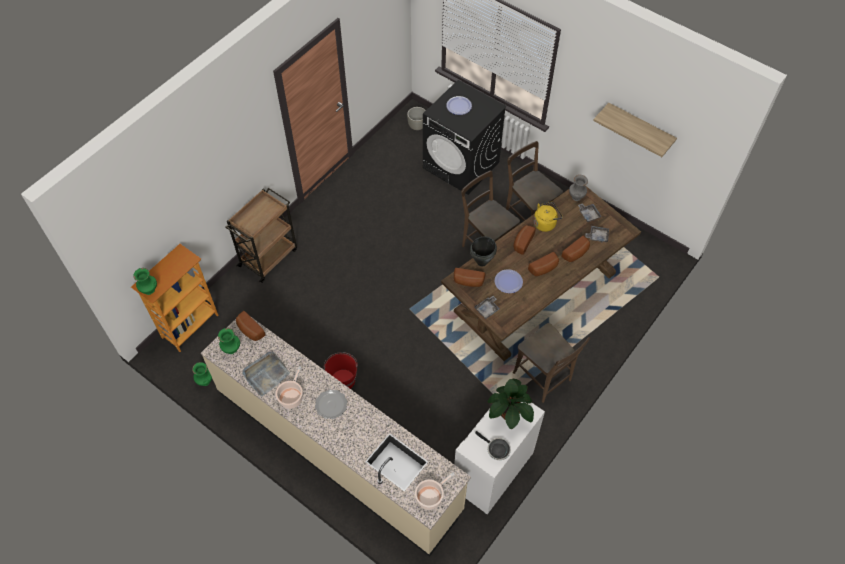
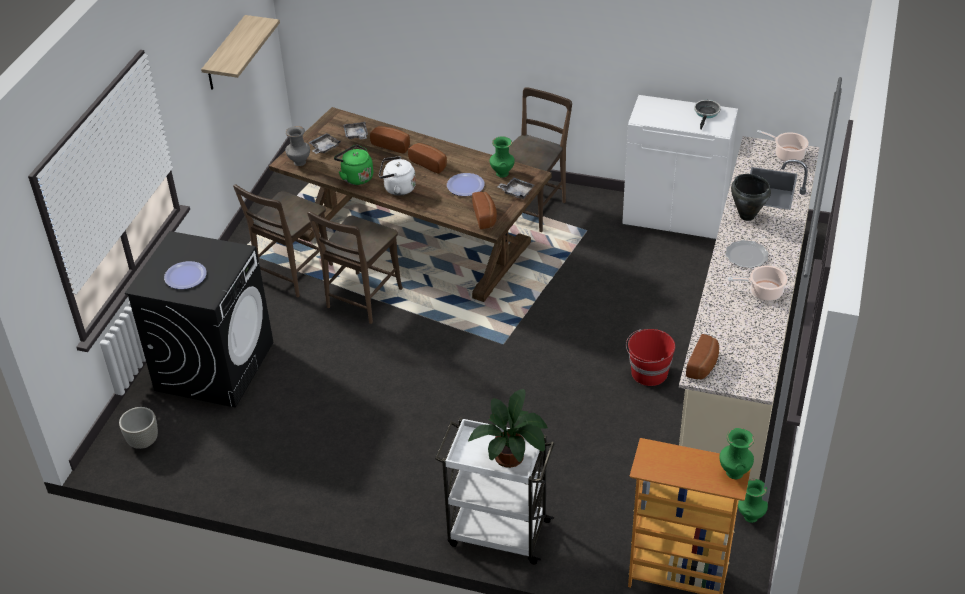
camera: 110 degrees left, 15 degrees down
(232, 349) = (743, 371): green vase -> green vase (502, 173)
(266, 374) = (752, 325): grey tray -> none
(269, 257) = (497, 532): brown cart -> white cart
(482, 262) = (447, 213): black cooking pot -> black cooking pot (747, 216)
(509, 413) = (659, 115): potted plant -> potted plant (512, 456)
(522, 242) = (397, 188): bread -> white kettle
(545, 223) = (356, 177): yellow kettle -> green kettle

